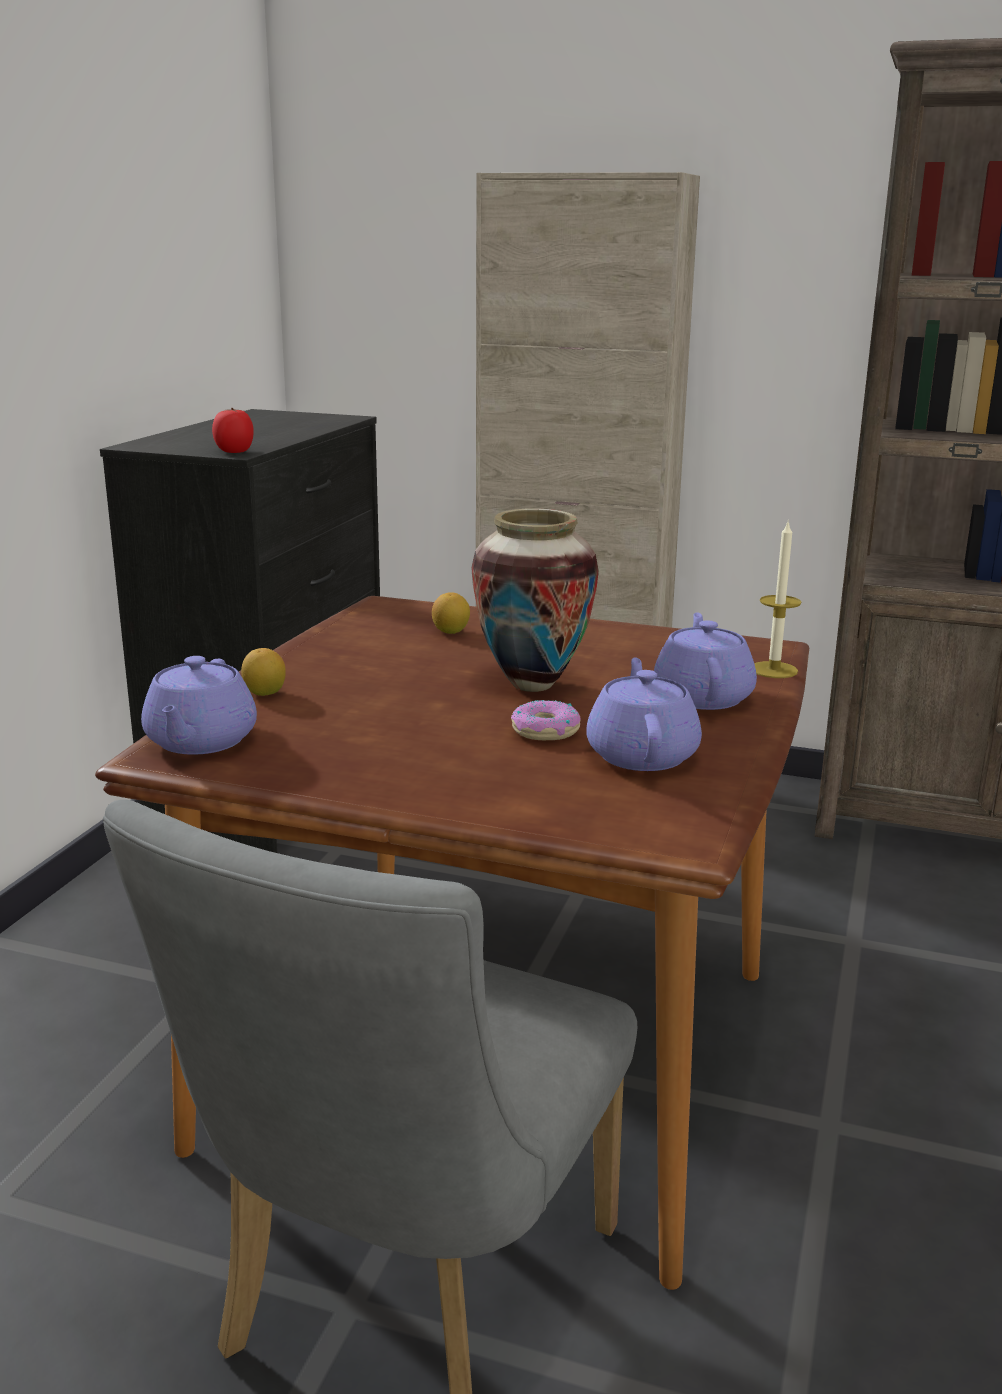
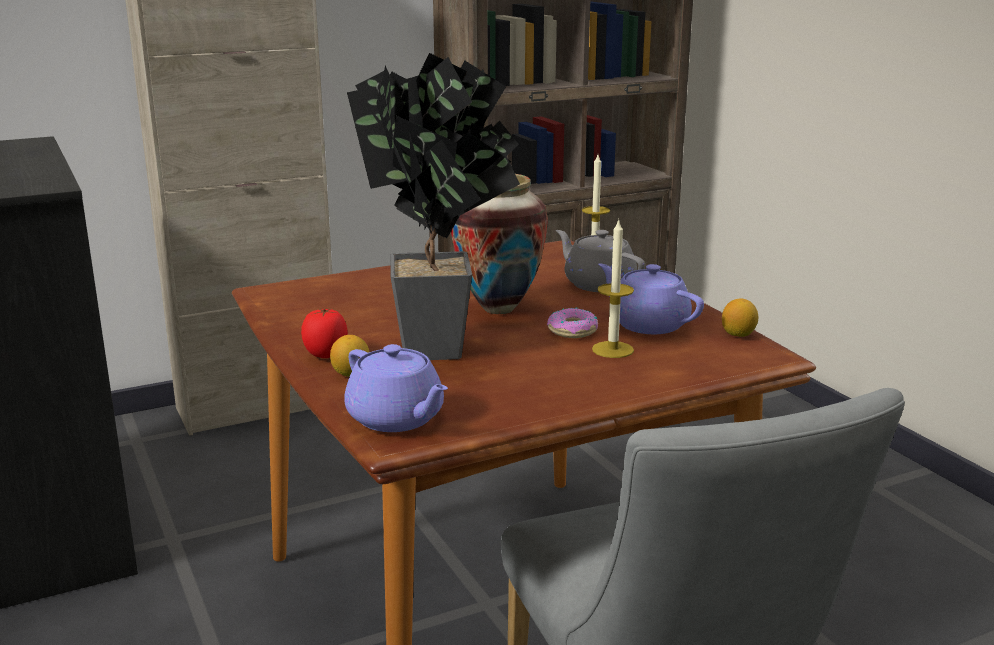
camera: 45 degrees left, 0 degrees up
(235, 452) = (45, 186): tomato -> tomato (325, 355)
(381, 704) = (444, 351): none -> potted plant
(451, 632) = (364, 294): lemon -> lemon (738, 334)
(533, 763) = (612, 349): none -> candle
(702, 696) = (598, 284): purple teapot -> grey teapot

